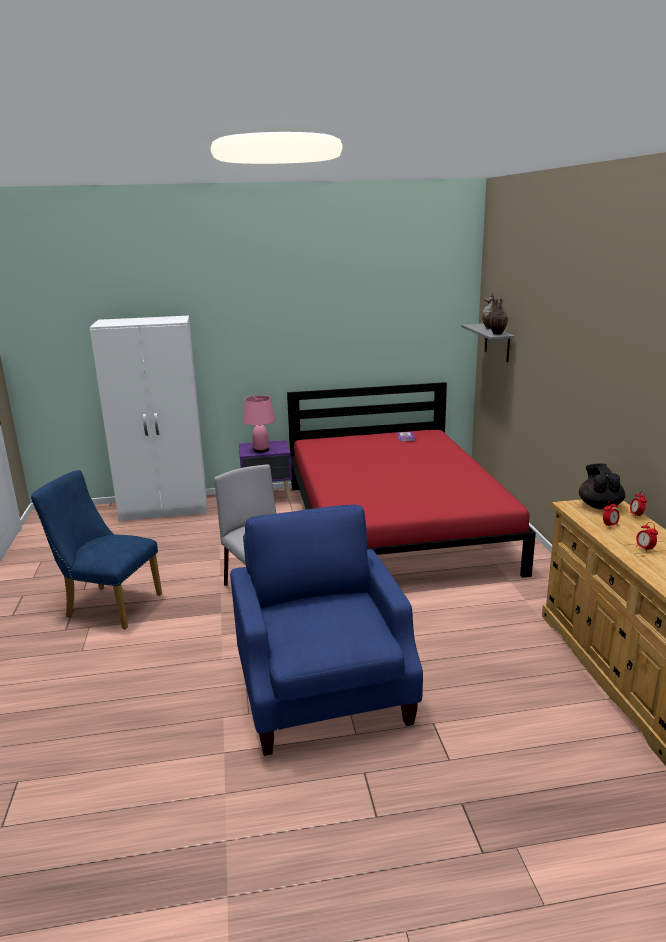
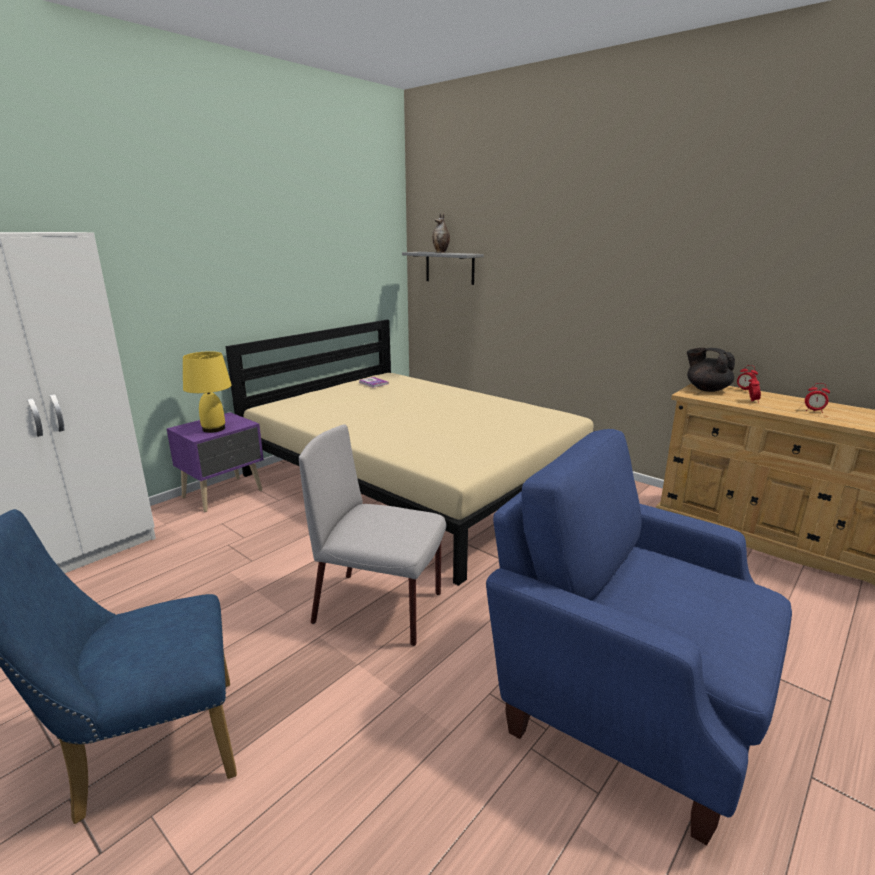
camera: 40 degrees left, 0 degrees up
(261, 450) = (214, 428): pink table lamp -> yellow table lamp
(394, 526) = (414, 480): red bed -> beige bed
(496, 334) = (464, 253): vase -> none

